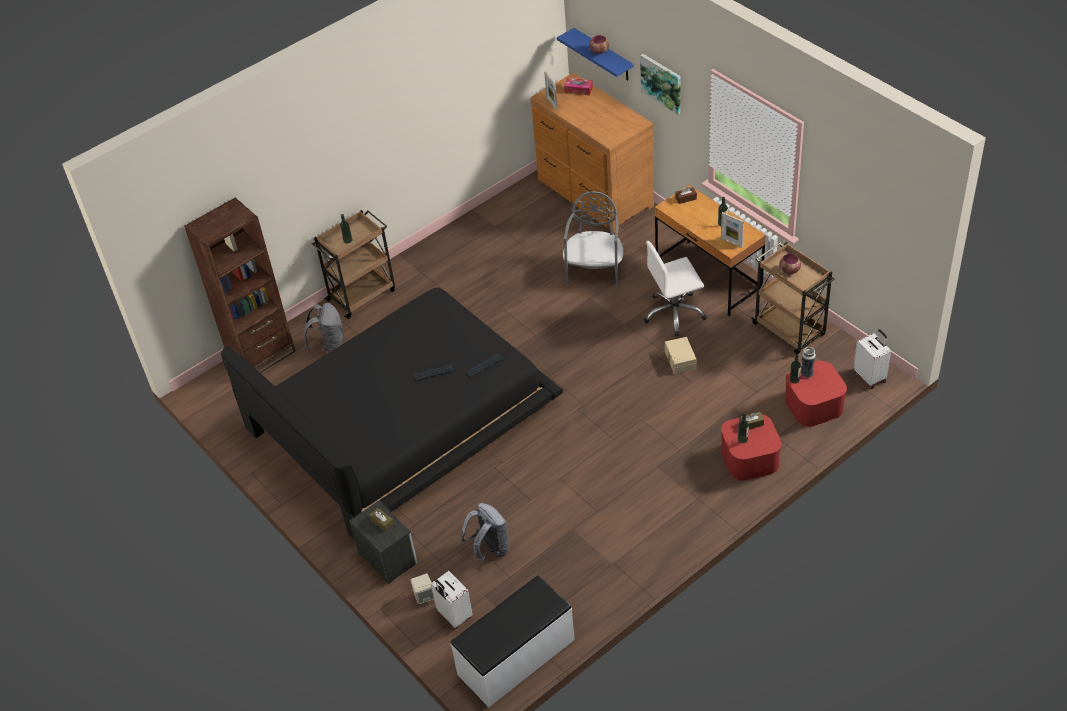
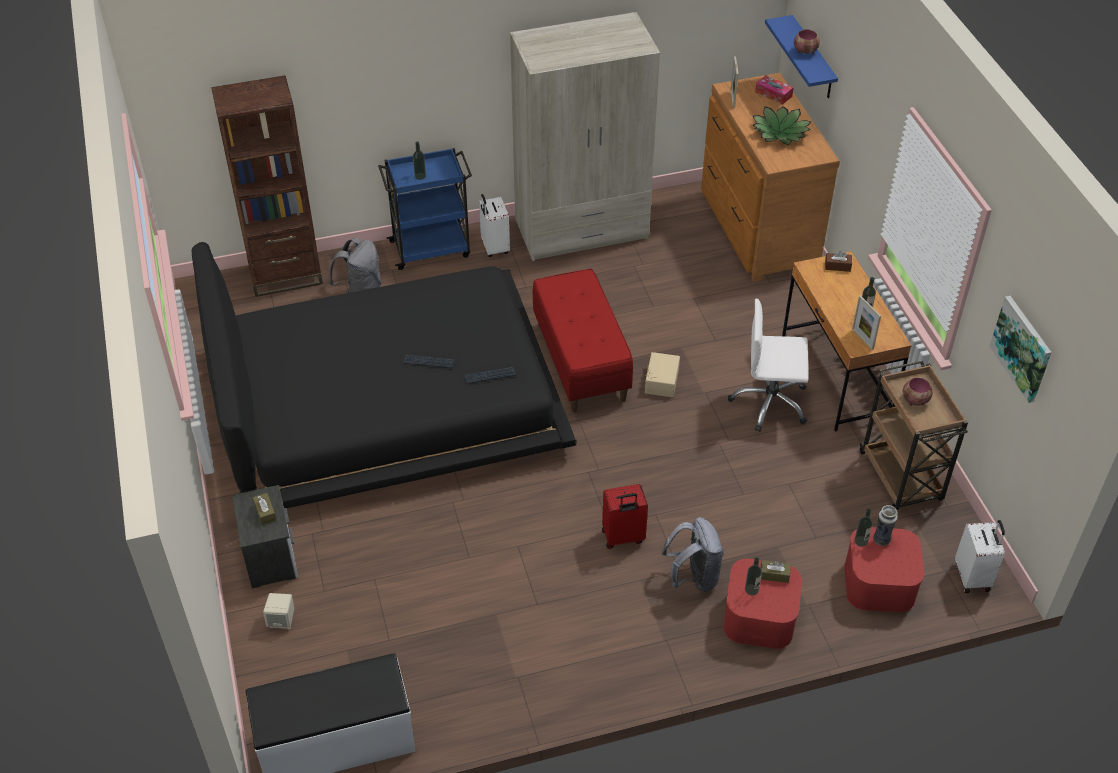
camera: 20 degrees right, 0 degrees up
(362, 294) = (431, 248): brown cart -> blue cart
(453, 615) = (298, 658): white suitcase -> white suitcase (494, 247)
(467, 239) = (582, 229): none -> beige wardrobe
(489, 549) = (387, 596): grey backpack -> grey backpack (693, 577)
(525, 335) = (580, 362): none -> red bench
(595, 271) = (705, 318): grey chair -> none
(600, 116) = (780, 132): none -> potted plant
(628, 443) = (623, 537): none -> red suitcase
(662, 83) = (859, 111): picture -> picture (1022, 348)
(679, 360) = (743, 461): beige storage box -> beige storage box (660, 380)

